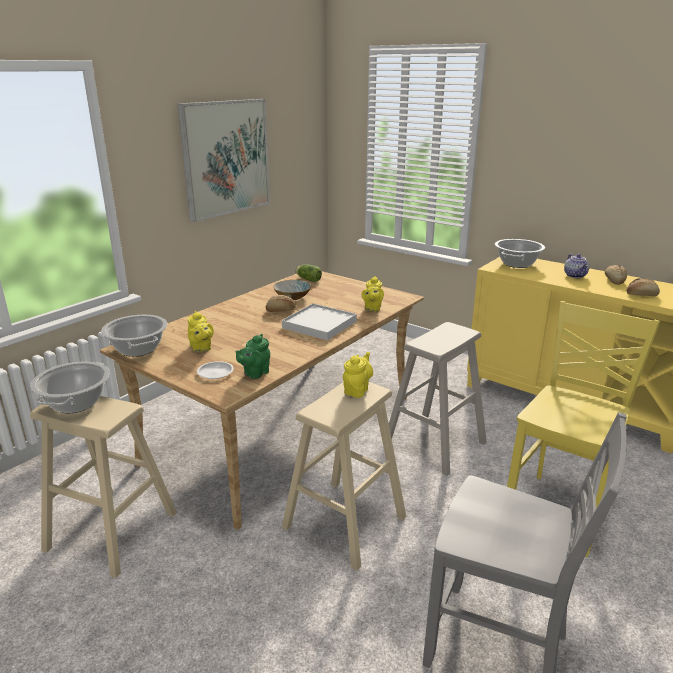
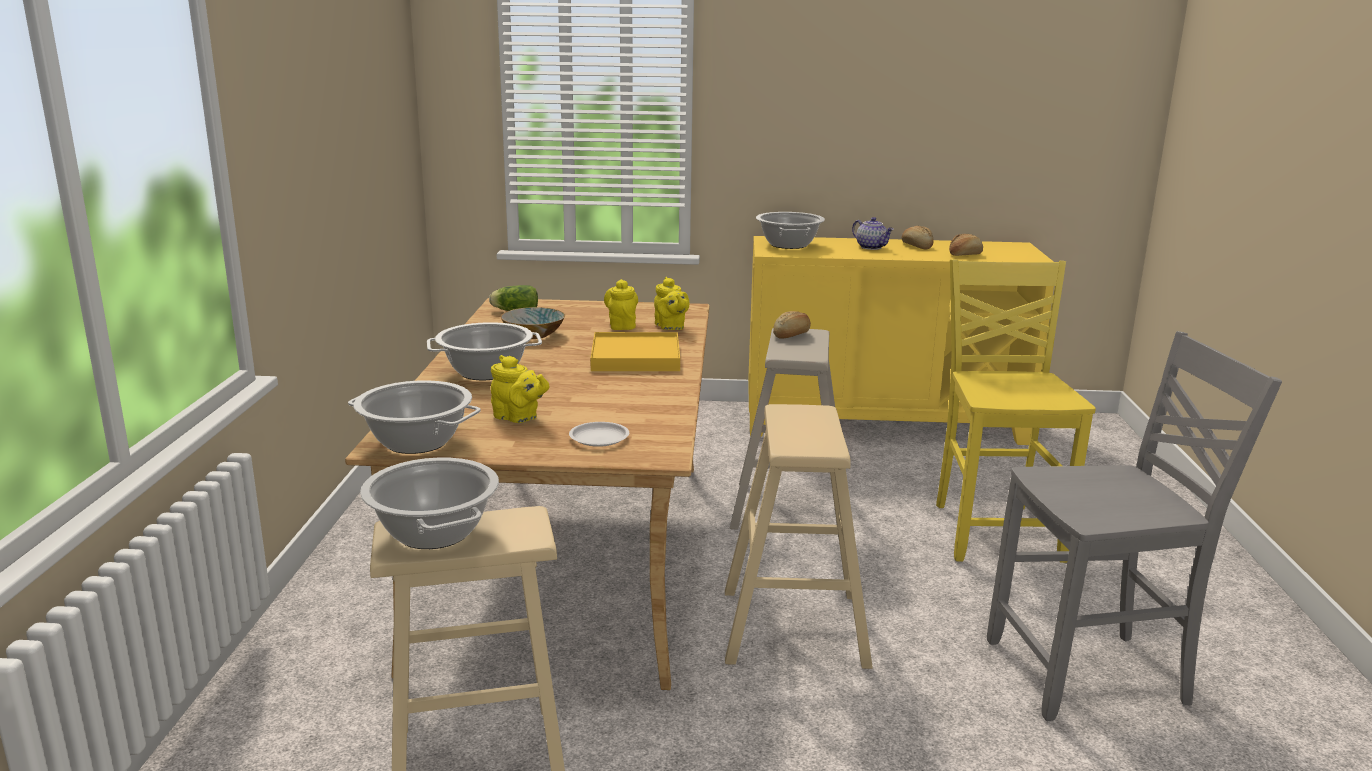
camera: 35 degrees left, 5 degrees down
(226, 158) = (333, 118): picture -> none
(232, 315) = (485, 372): none -> cooking pot
(255, 373) = (656, 426): green teapot -> none
(280, 310) = (548, 353): bread -> bread (792, 335)
(319, 324) = (636, 357): white tray -> yellow tray
(357, 390) = (799, 415): yellow teapot -> yellow teapot (622, 325)

